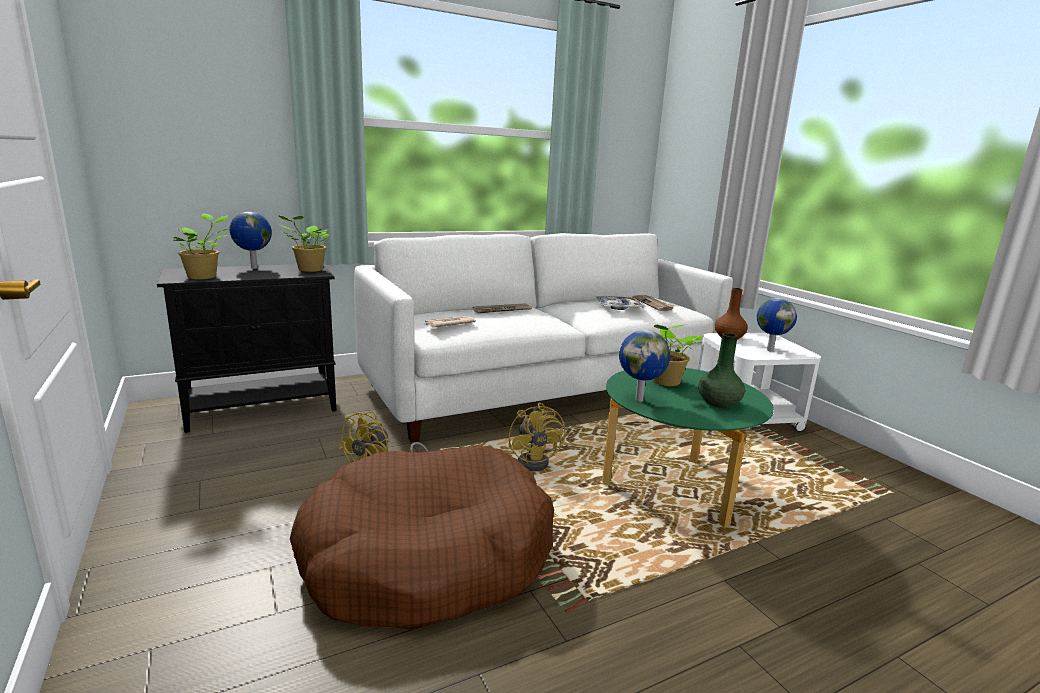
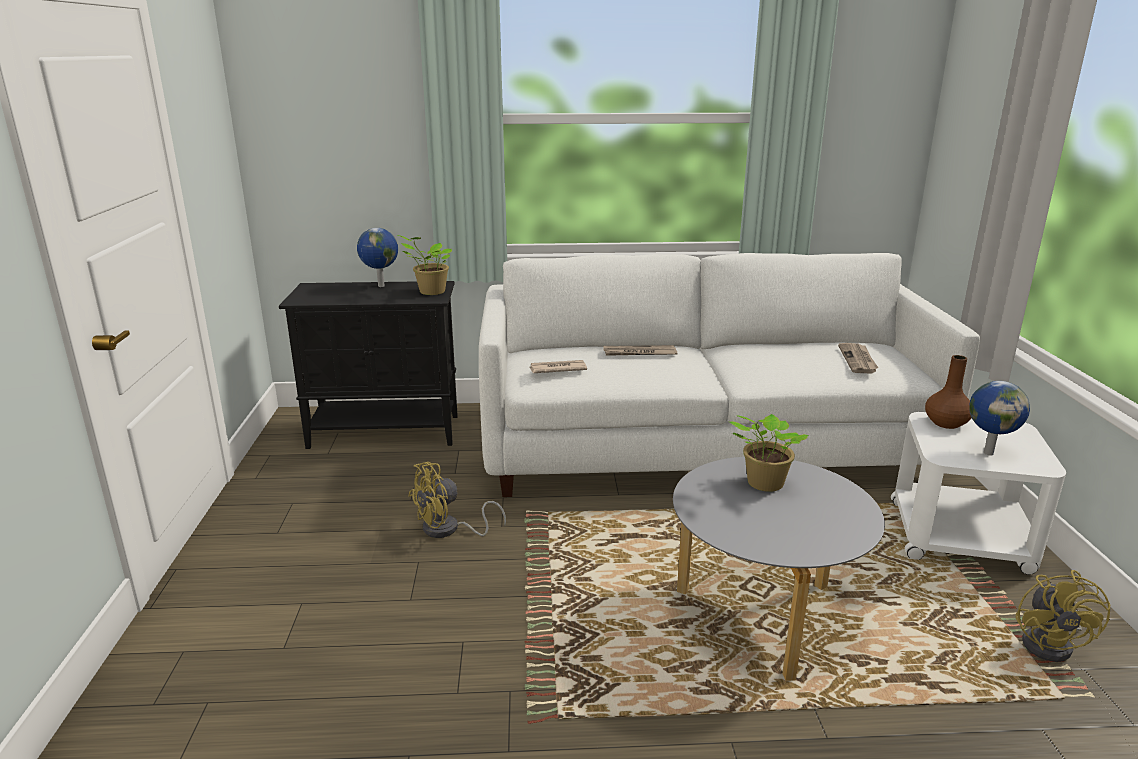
camera: 25 degrees right, 5 degrees up
(204, 277) = (325, 298): potted plant -> none
(427, 557) = (437, 629): brown dog bed -> none
(537, 461) = (622, 547): yellow fan -> yellow fan (1052, 644)
(619, 307) = (800, 362): tray -> none
(639, 399) = (703, 504): globe -> none
(673, 488) = (763, 616): green coffee table -> grey coffee table
(719, 403) = (803, 526): green vase -> none

